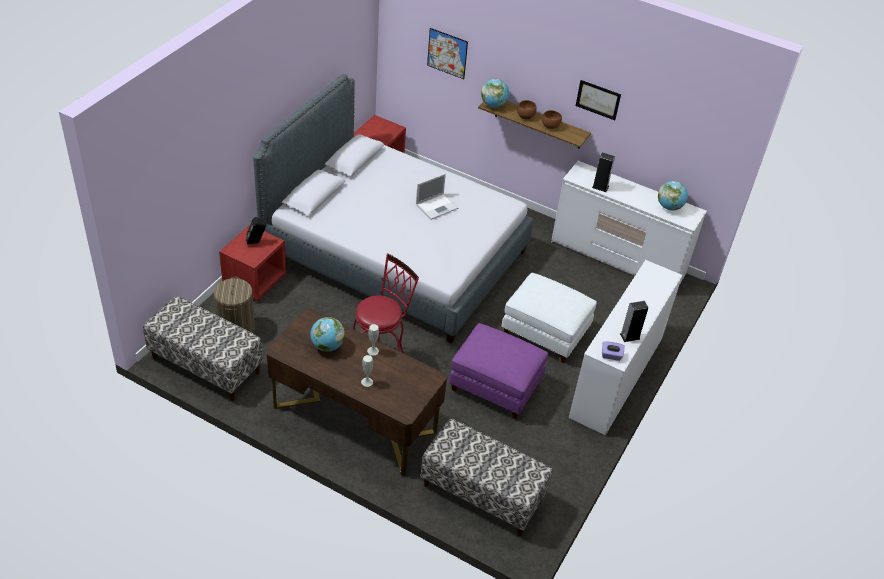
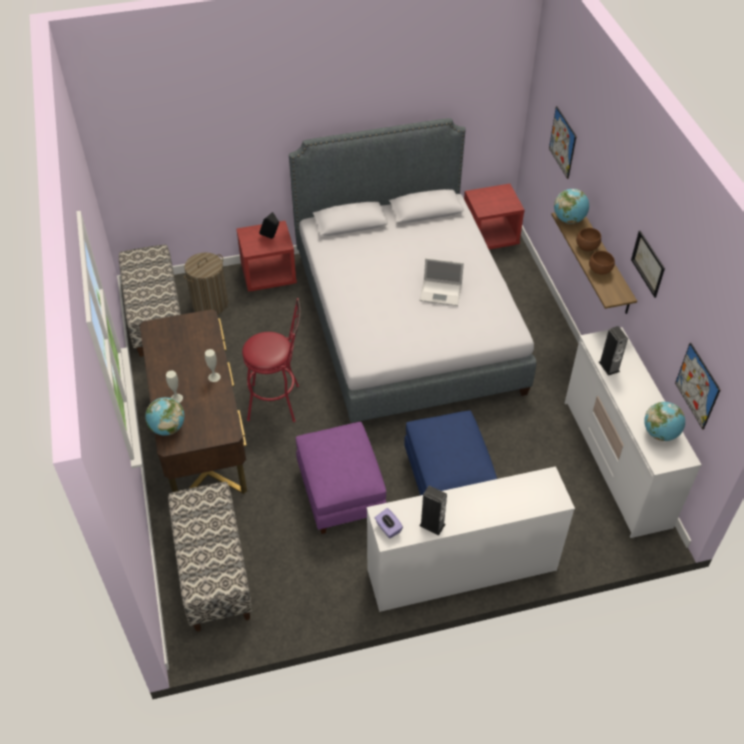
camera: 50 degrees right, 5 degrees up
(327, 346) = (187, 349): globe -> globe (167, 428)
(545, 332) = (448, 480): white ottoman -> blue ottoman
(684, 159) = (697, 386): none -> picture

